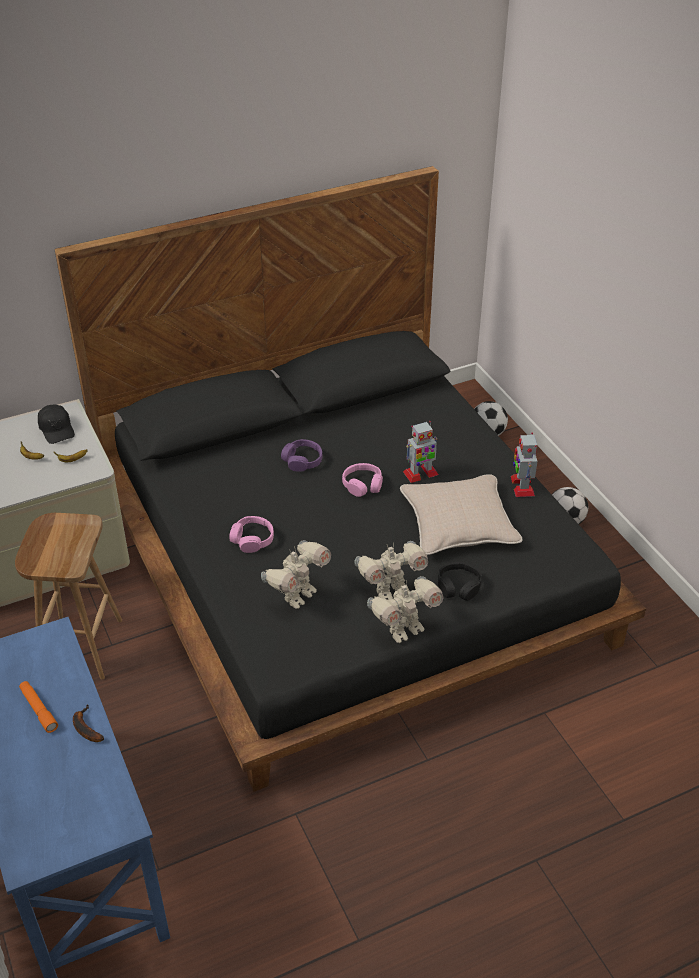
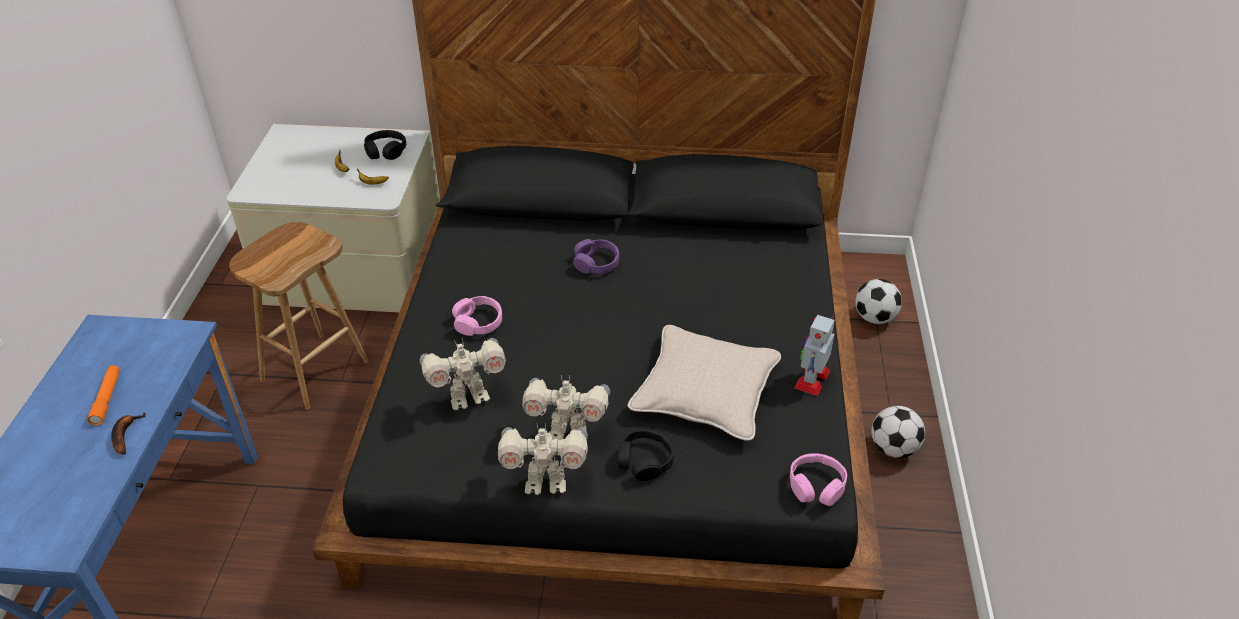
camera: 30 degrees right, 0 degrees up
(56, 429) = (385, 151): black cap -> black headphones
(362, 485) = (634, 310): pink headphones -> pink headphones (816, 486)
(420, 473) = (706, 321): toy robot -> none

